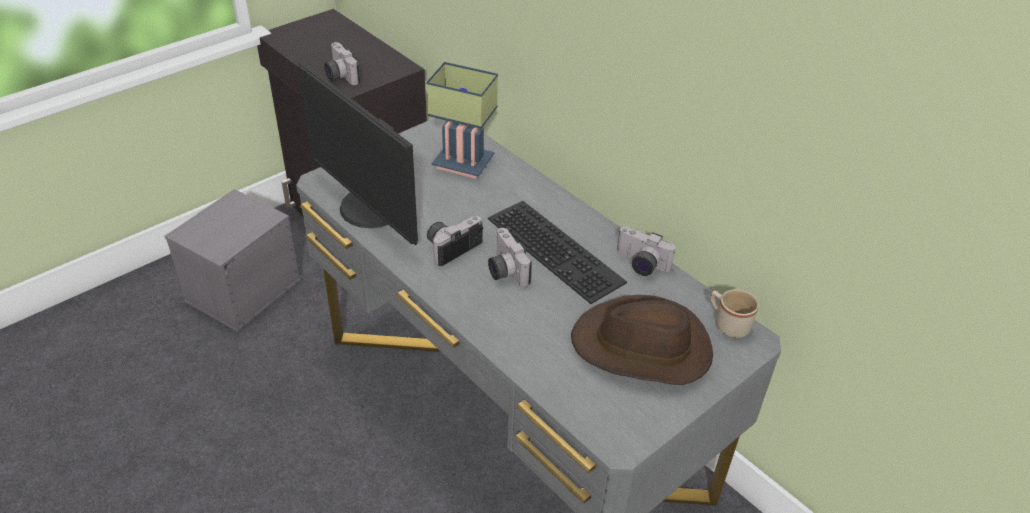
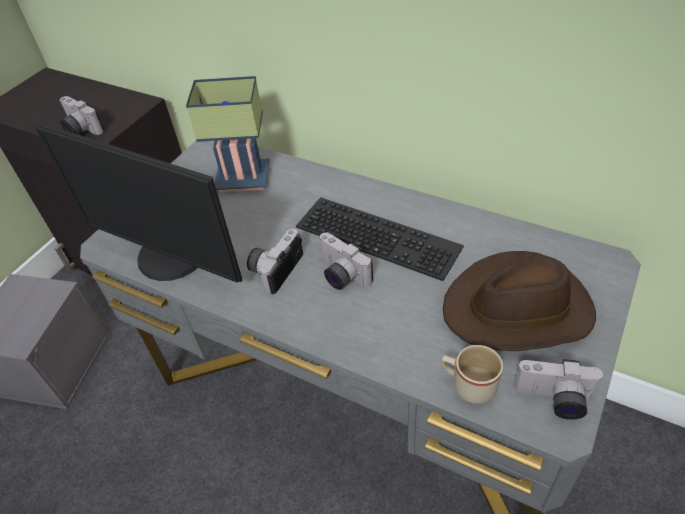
camera: 15 degrees left, 5 degrees up
(640, 265) = (464, 224): camera -> camera (554, 400)
(727, 324) = (578, 255): beige mug -> beige mug (468, 385)

